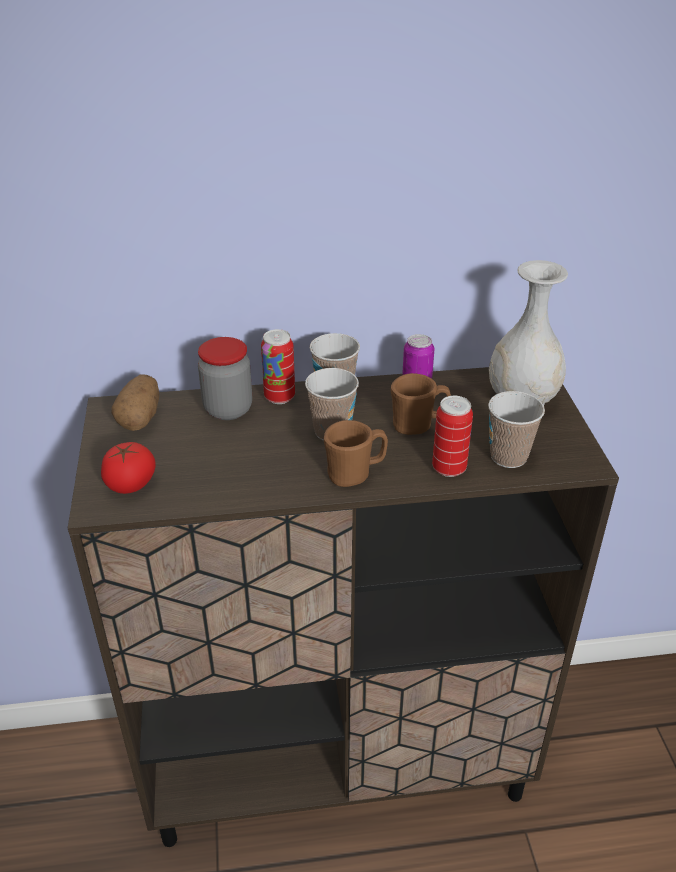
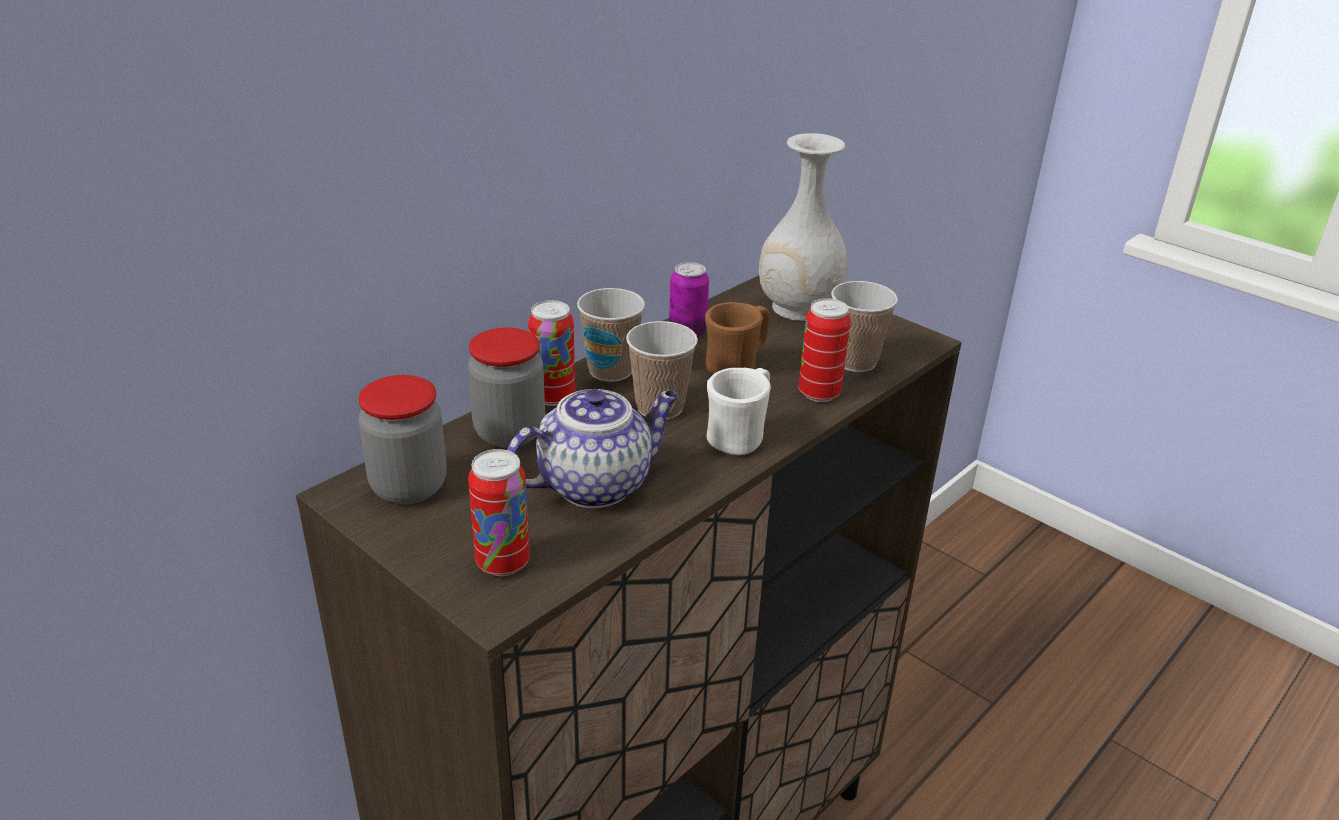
camera: 40 degrees left, 5 degrees down
(131, 484) = (502, 562): tomato -> can
(140, 418) = (409, 487): potato -> jar
(234, 463) = (596, 484): none -> teapot
(355, 474) = (740, 437): brown mug -> white mug

